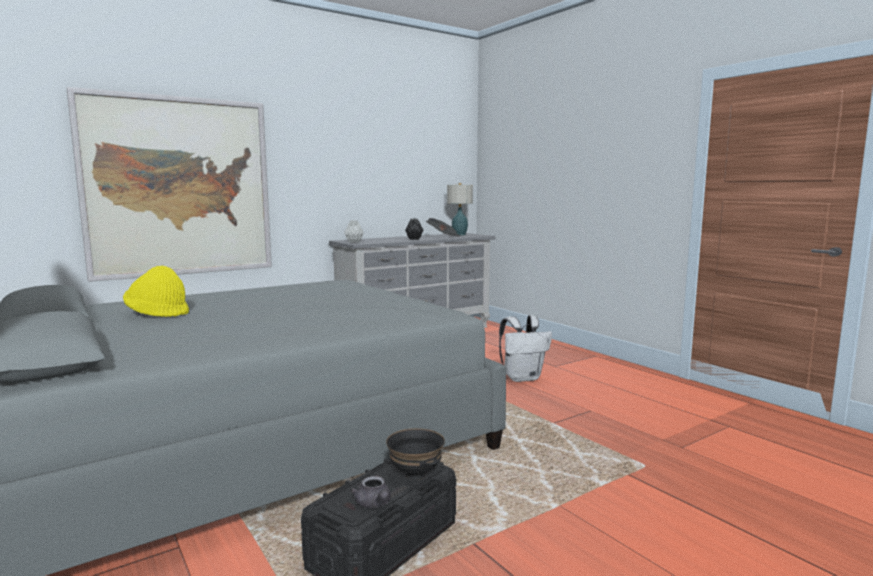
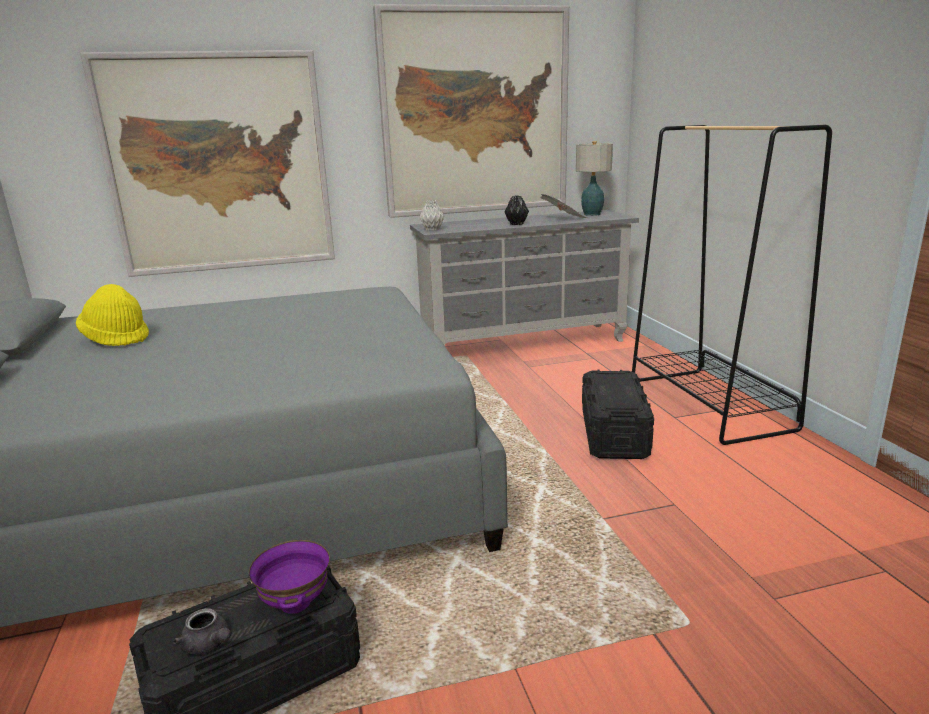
camera: 20 degrees right, 10 degrees up
(374, 504) = (208, 645): grey teapot -> grey teapot turned 45 degrees counterclockwise
(376, 159) = (475, 113): none -> picture
(416, 474) = (296, 603): black bowl -> purple bowl
(522, 378) = (614, 433): white backpack -> black storage box
(571, 357) = (709, 404): none -> black clothes rack

